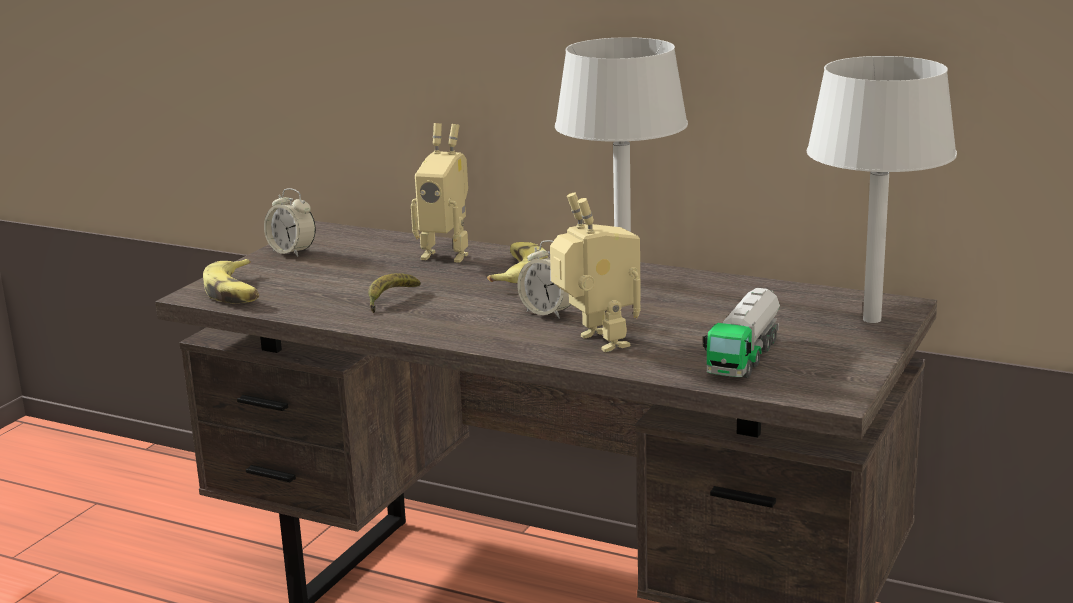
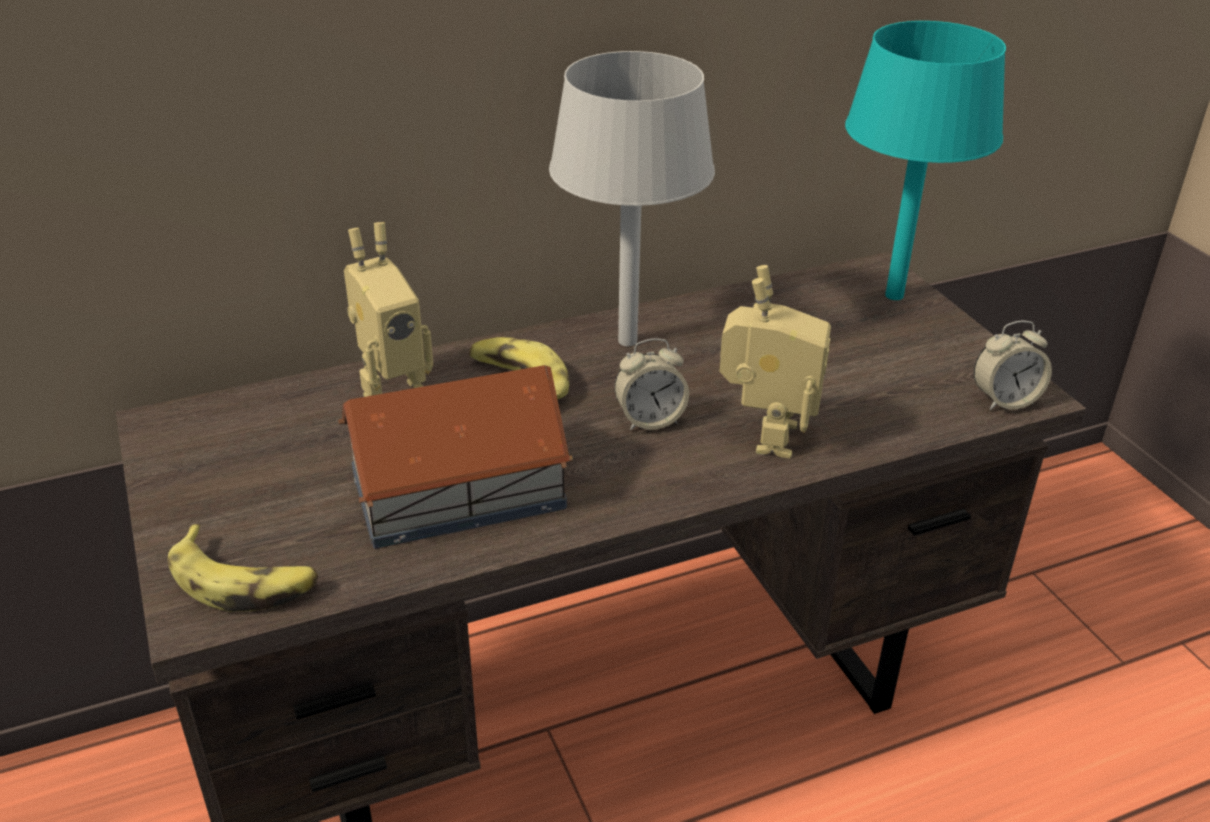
camera: 50 degrees left, 15 degrees up
(292, 252) = (189, 477): alarm clock -> alarm clock (1004, 400)
(390, 299) = (460, 489): banana -> toy house
(596, 343) = (765, 436): toy robot -> toy robot turned 90 degrees clockwise
(743, 357) = (897, 387): toy truck -> none
(872, 319) = (894, 295): grey table lamp -> turquoise table lamp

